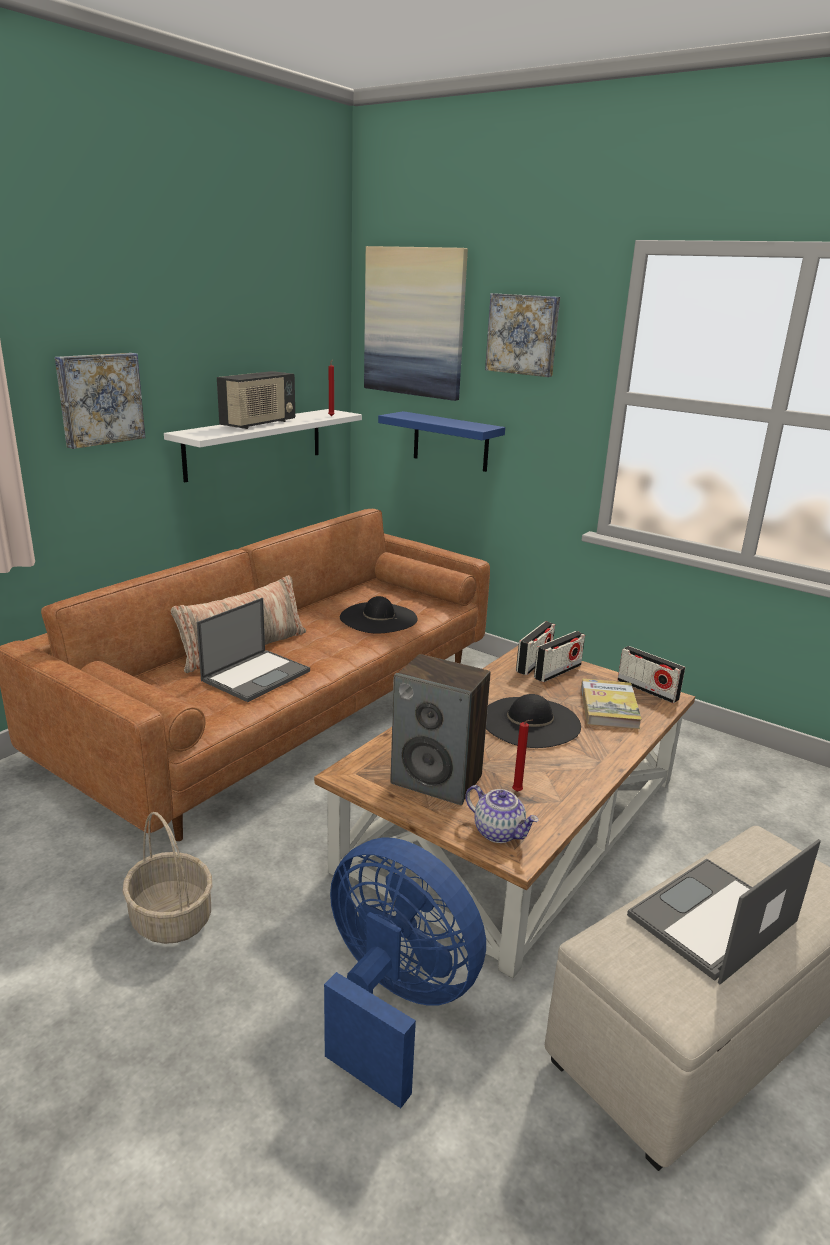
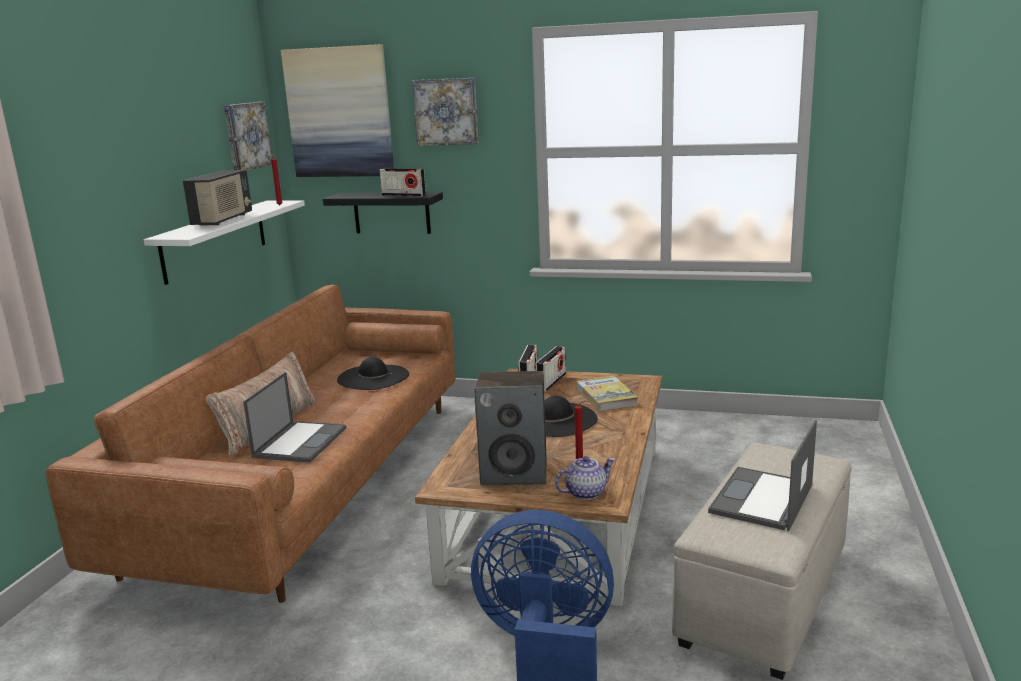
camera: 20 degrees left, 5 degrees down
(99, 399) = (89, 213): picture -> picture (246, 136)
(170, 919) = (319, 657): basket -> none
(450, 441) = (391, 213): blue shelf -> black shelf
(499, 832) = (585, 492): teapot -> teapot turned 45 degrees counterclockwise
(647, 690) = (626, 379): radio -> radio (403, 195)

